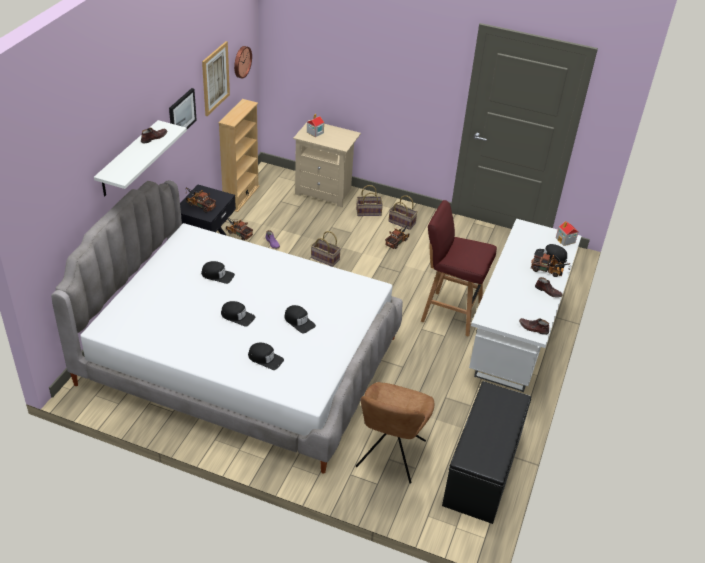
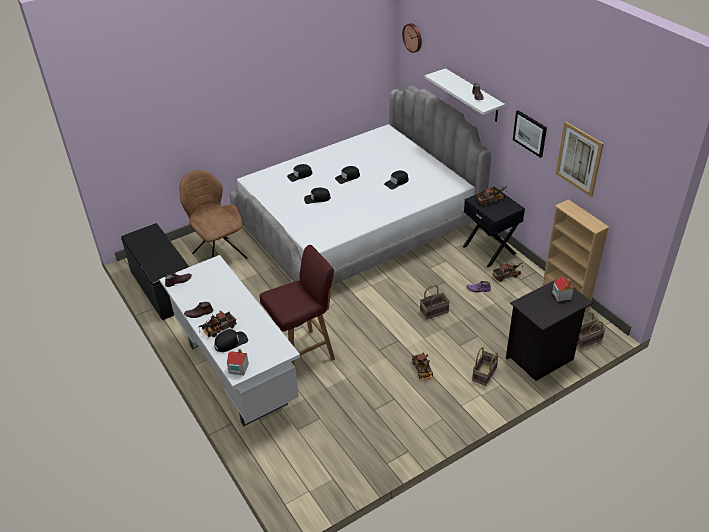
camera: 130 degrees right, 0 degrees up
(241, 61) = (622, 193): wall clock -> wall clock (413, 37)
(325, 191) = (541, 358): beige nightstand -> black nightstand
(402, 222) = (449, 391): basket -> basket (586, 340)

